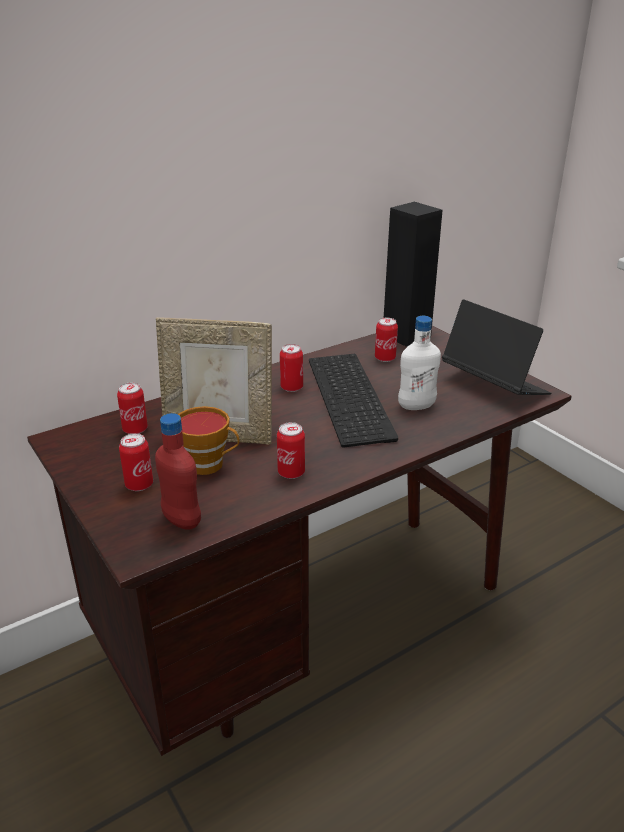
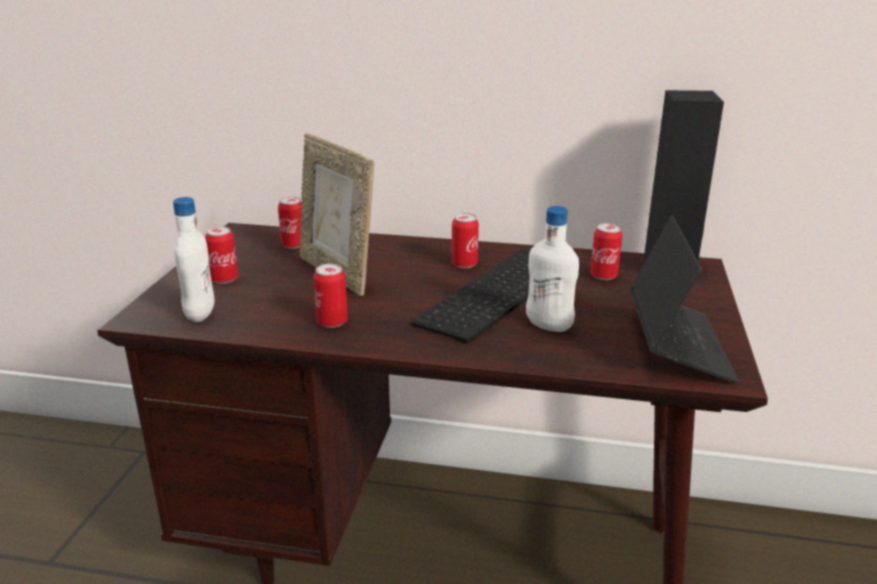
camera: 45 degrees right, 5 degrees down
(181, 521) = (200, 314): red bottle -> white bottle
(210, 465) = (291, 289): cup -> none

